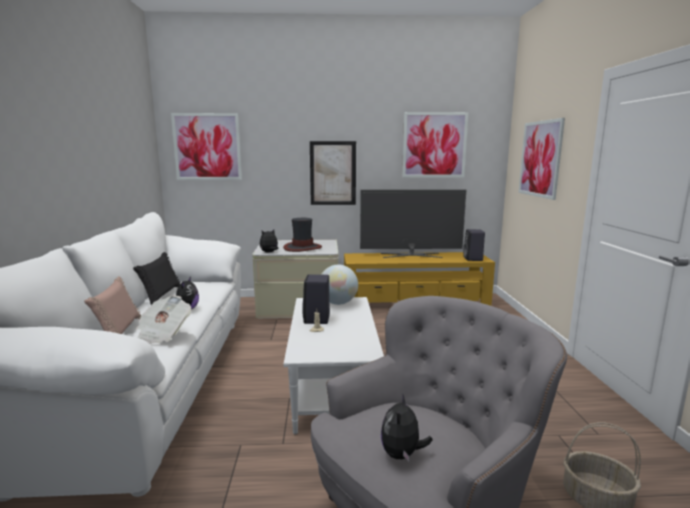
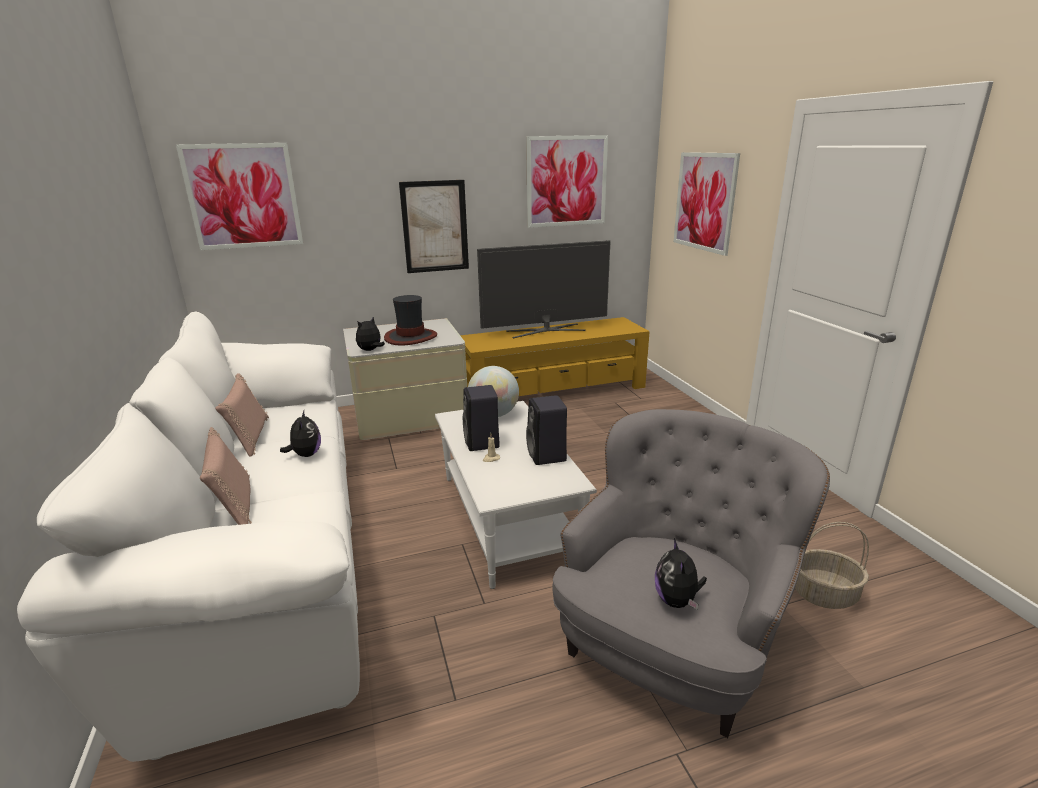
camera: 15 degrees left, 10 degrees up
(161, 295) = (250, 437): black pillow -> beige pillow
(162, 334) = (304, 500): newspaper -> none
(473, 259) = (622, 329): black speaker -> black speaker (547, 456)

